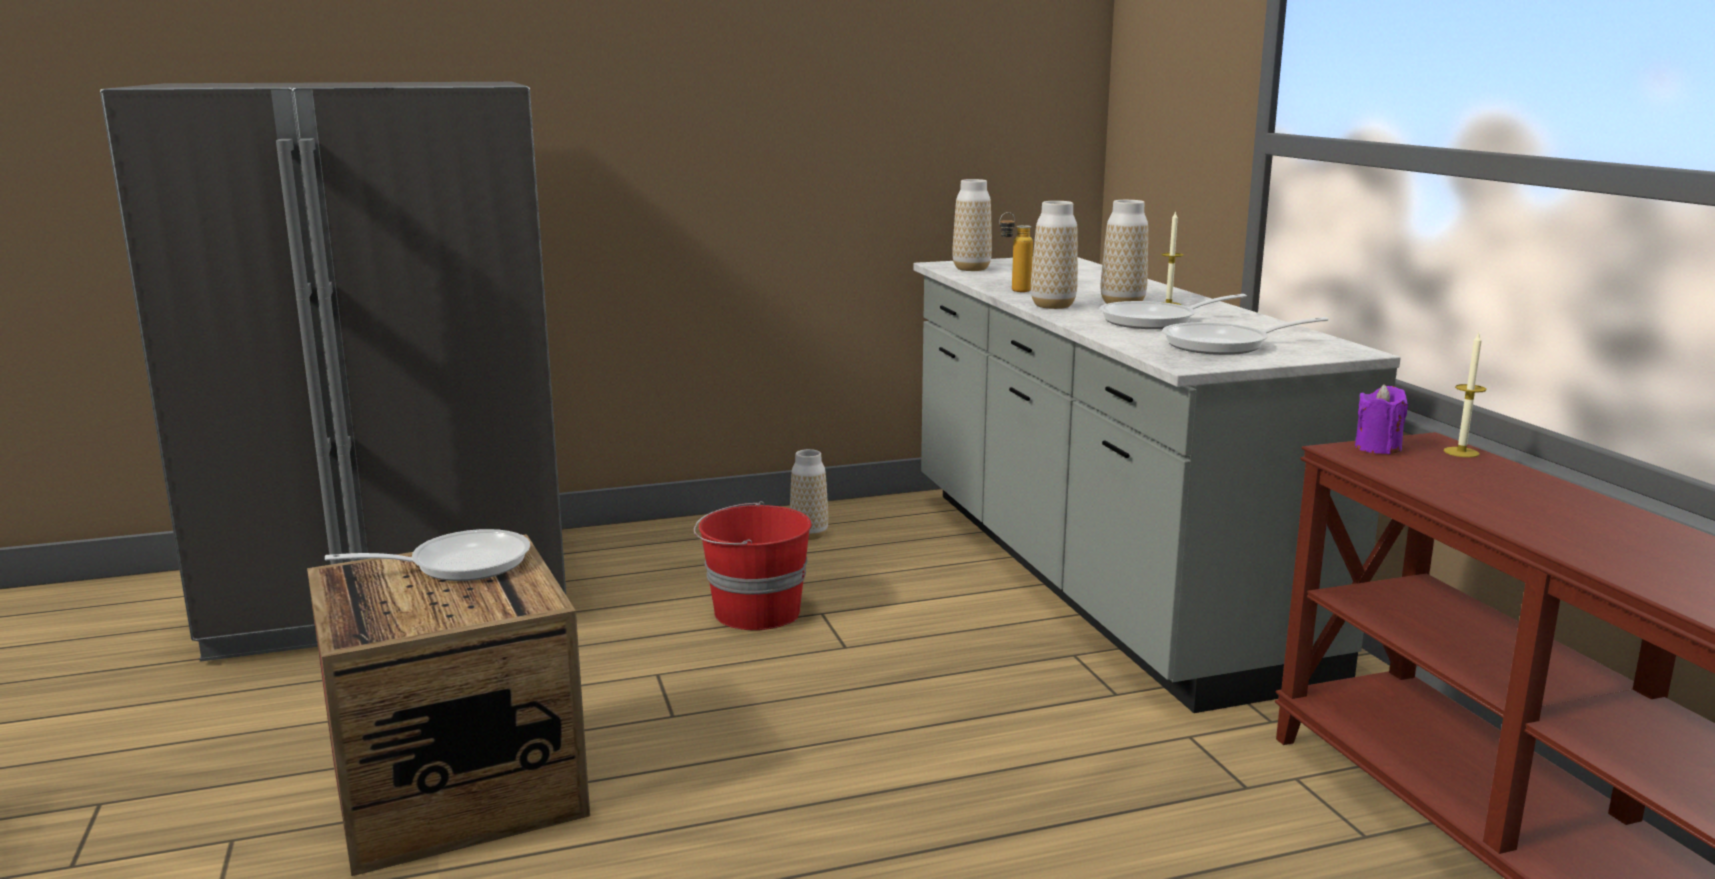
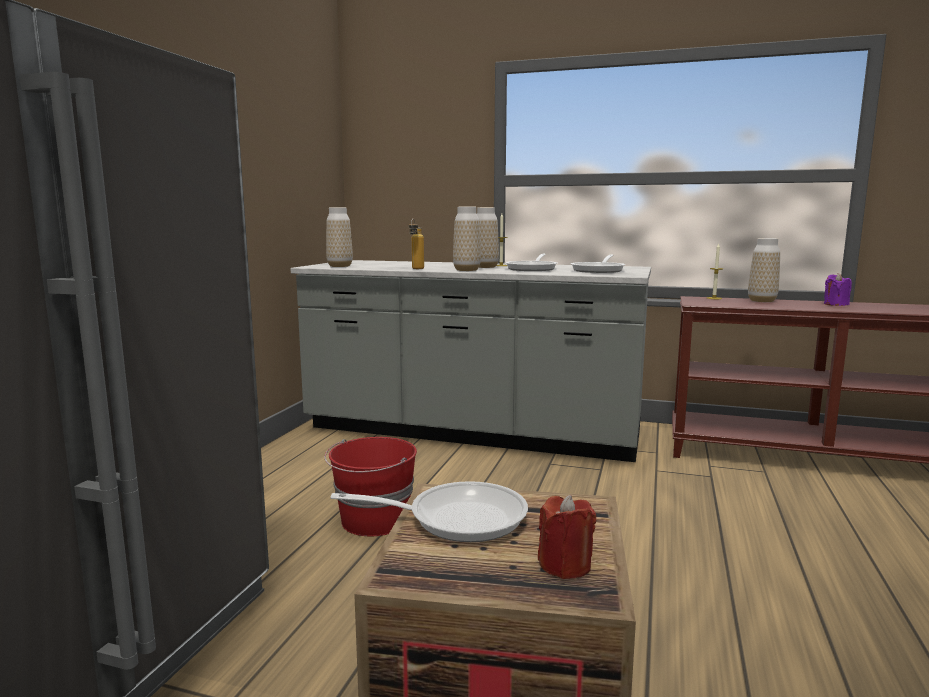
camera: 55 degrees left, 5 degrees down
(398, 617) = (565, 565): none -> red candle
(459, 564) = (456, 518): frying pan -> frying pan turned 75 degrees clockwise
(809, 535) = (292, 472): vase -> vase (762, 301)
(1377, 448) = (697, 301): purple candle -> purple candle (835, 304)

